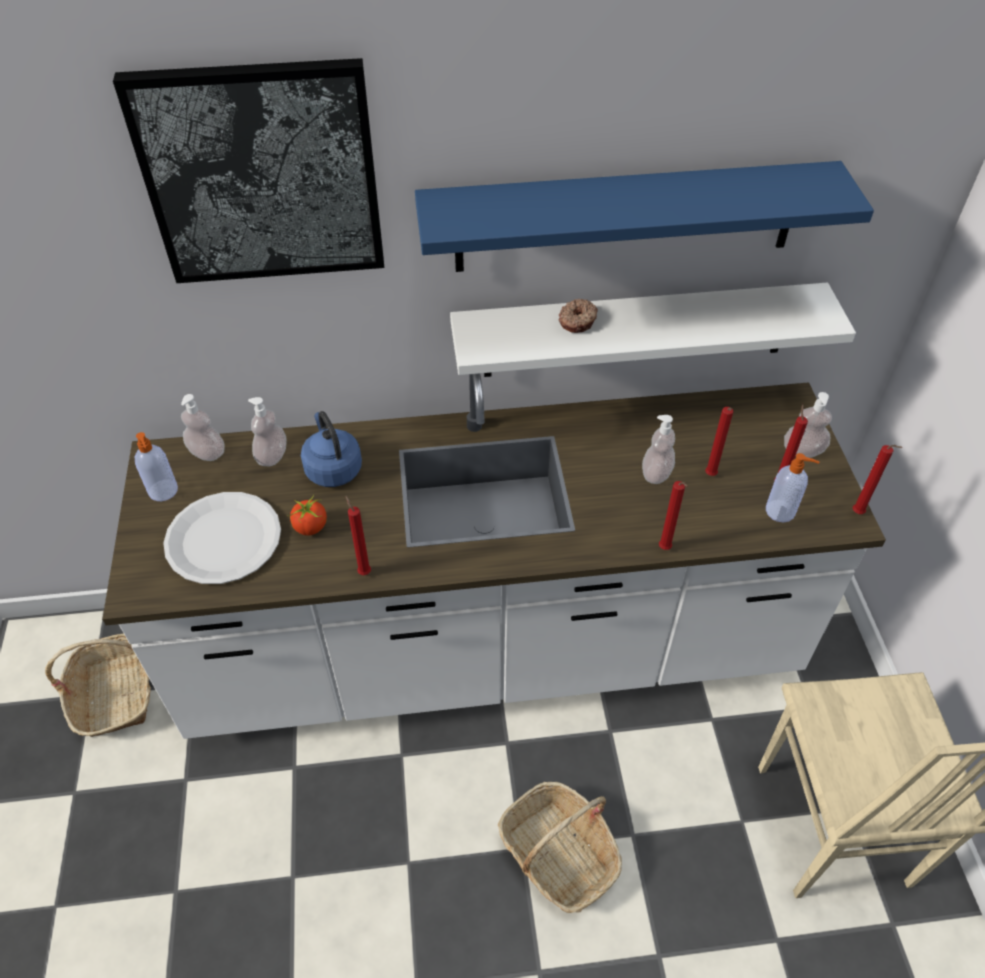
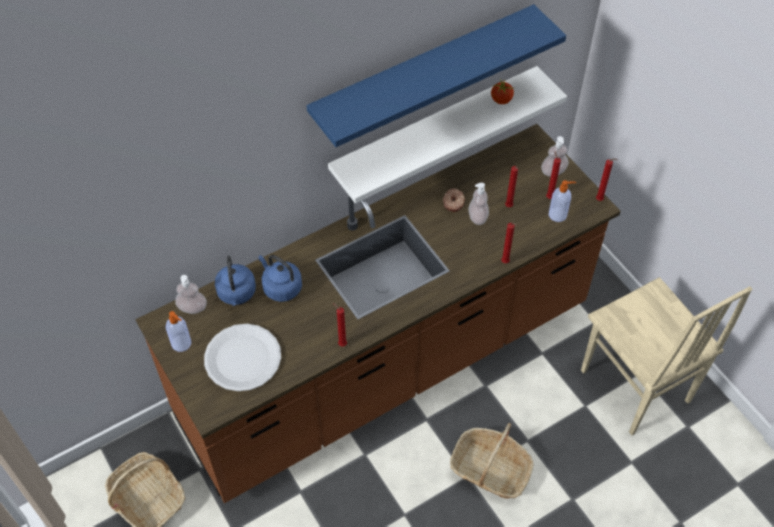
camera: 25 degrees left, 5 degrees up
(262, 174) = (220, 129): picture -> none
(272, 456) = (237, 294): soap dispenser -> blue kettle
(310, 527) = (292, 330): tomato -> tomato (501, 100)
(492, 650) = (387, 365): white counter -> brown counter
(578, 321) = (408, 143): donut -> donut (454, 202)

